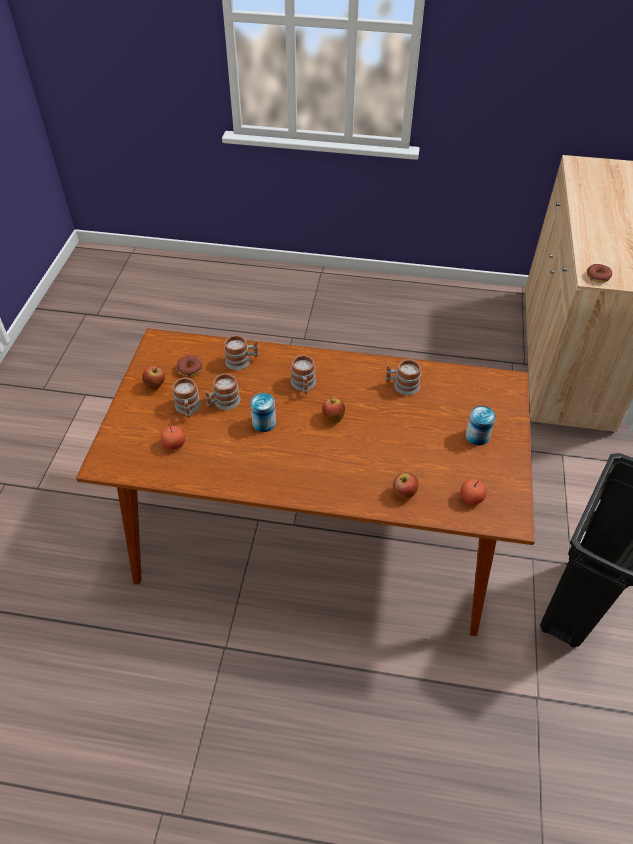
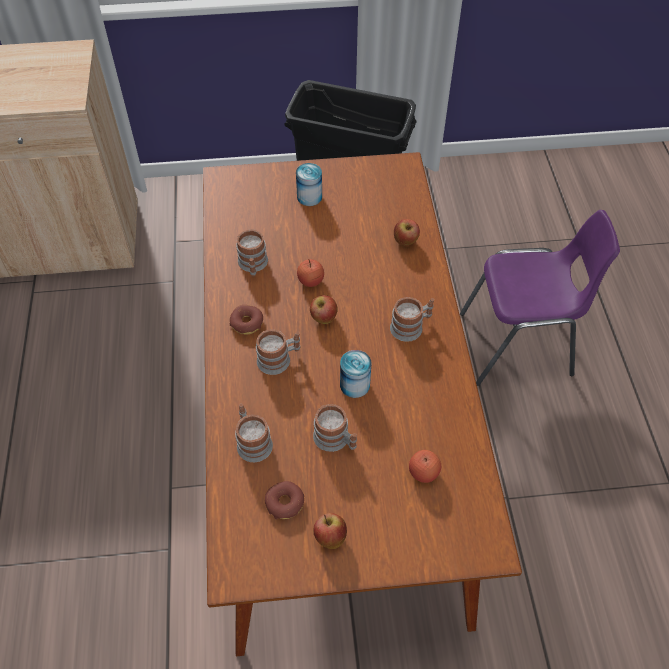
camera: 105 degrees left, 5 degrees up
(188, 408) = (359, 478): mug -> mug (411, 327)
(385, 727) = (519, 345): none -> purple chair
(471, 498) = (390, 194): apple -> apple (310, 281)
(597, 277) = (66, 95): donut -> donut (247, 323)

